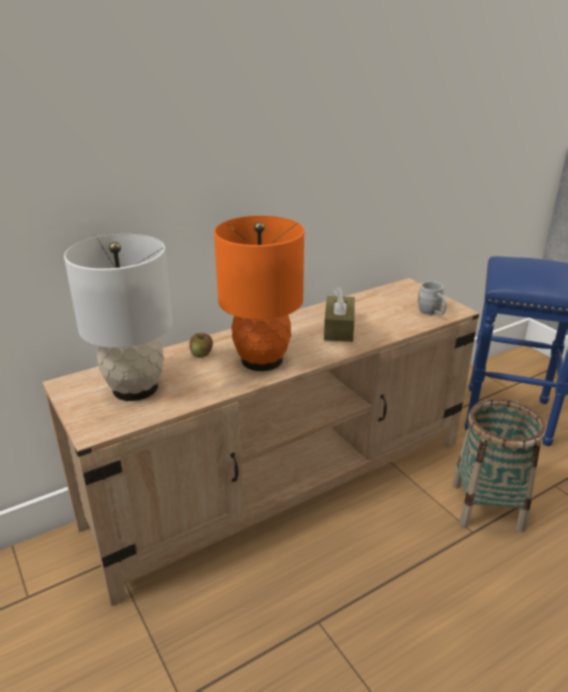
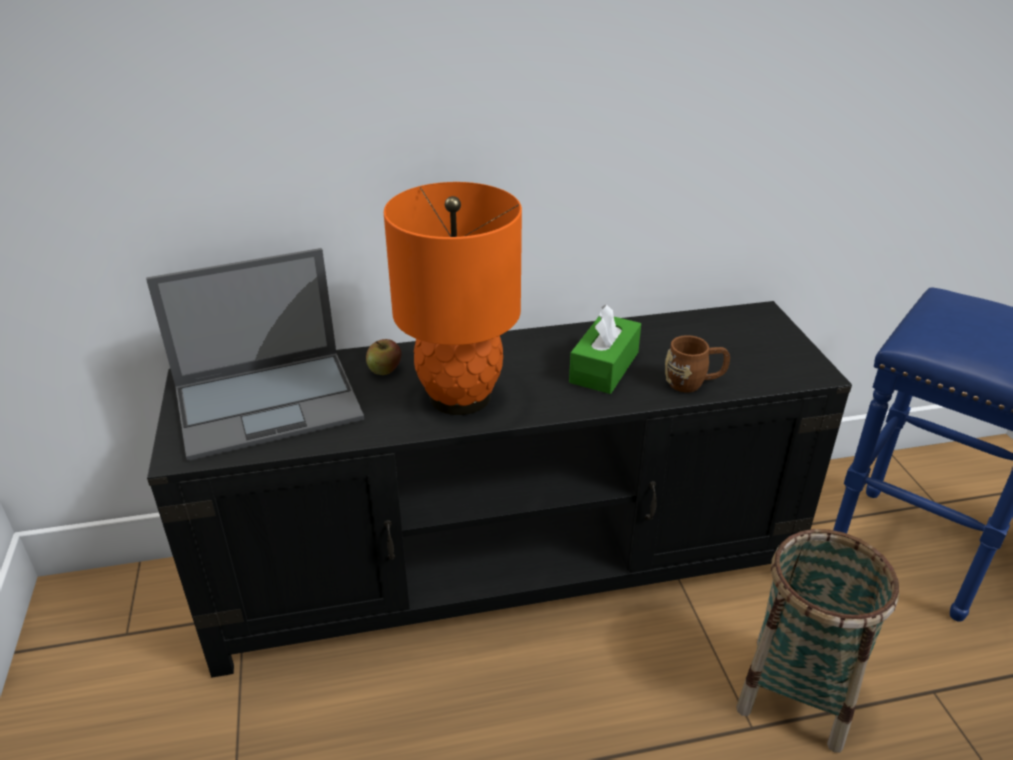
camera: 20 degrees right, 5 degrees up
(135, 388) = (270, 403): white table lamp -> laptop
(284, 482) = (508, 568): beige tv stand -> black tv stand
(339, 328) = (604, 367): brown tissue box -> green tissue box
(396, 327) = (694, 383): none -> brown mug
(432, 312) = (769, 369): grey mug -> none

